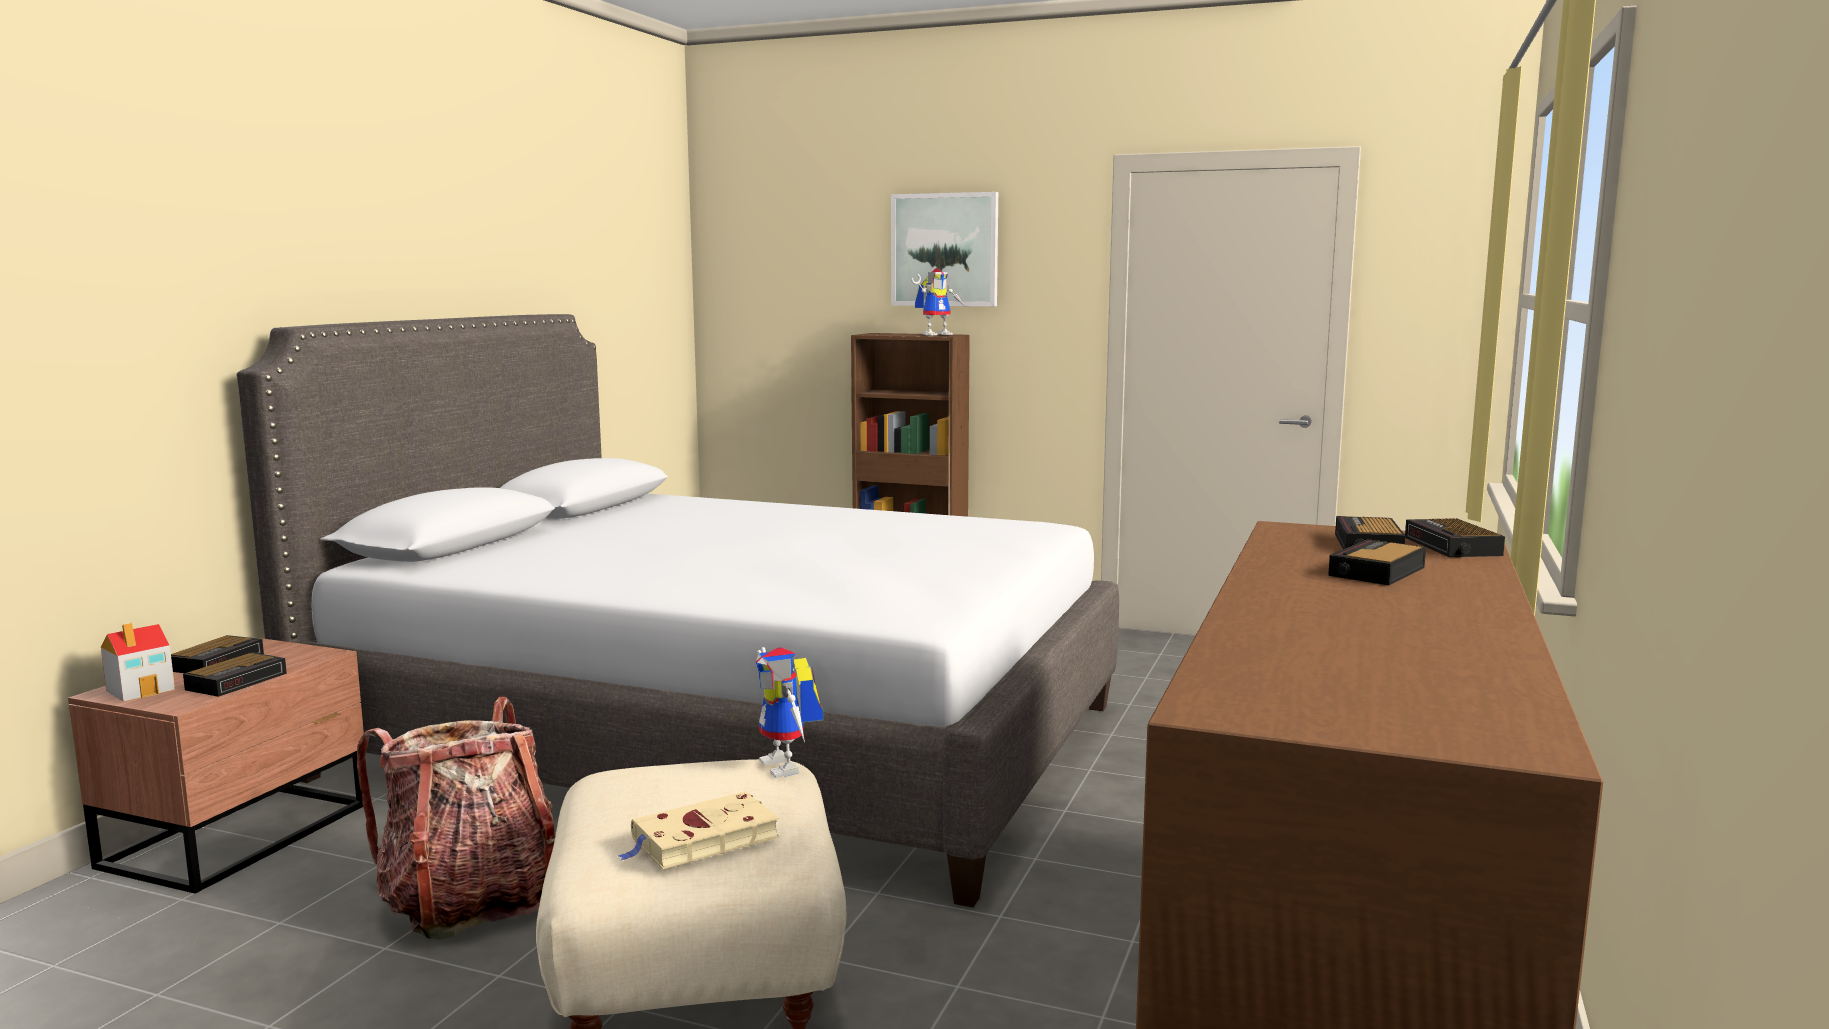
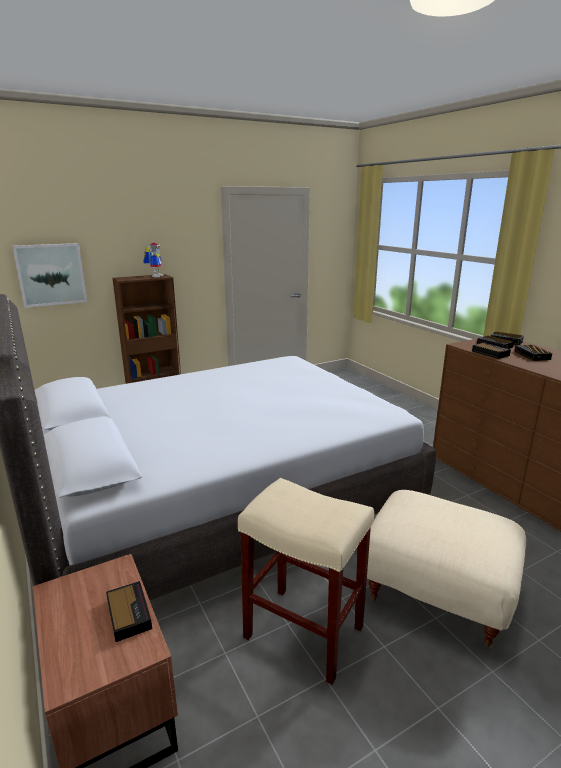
camera: 50 degrees left, 10 degrees up
(141, 690) = (85, 664): toy house -> none
(218, 661) = (68, 614): alarm clock -> alarm clock (489, 353)
(471, 900) = (302, 632): backpack -> beige stool
(701, 840) = (484, 533): beige book -> none
(789, 767) = (420, 492): toy robot -> none
(945, 250) = (144, 232): picture -> picture (51, 274)

